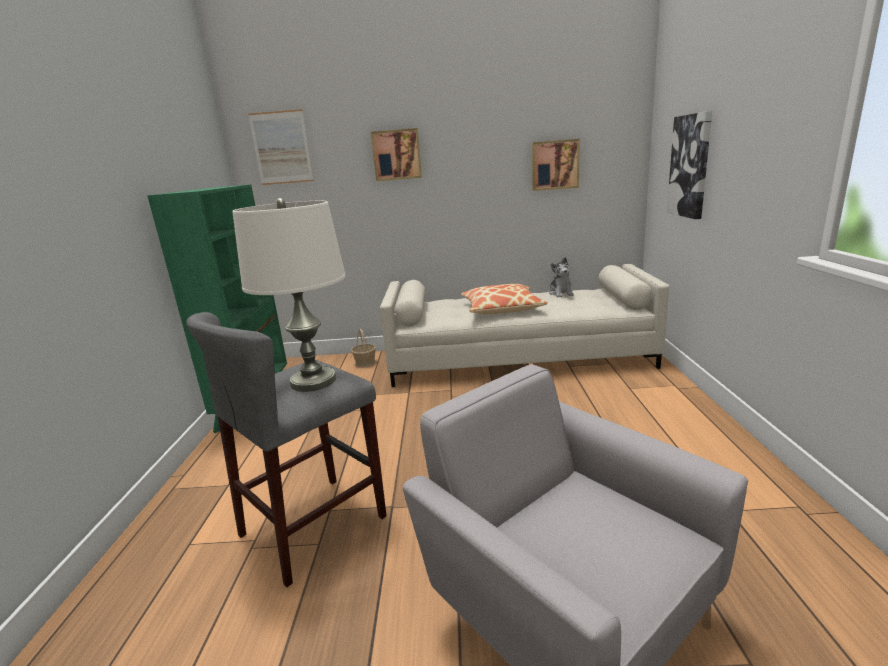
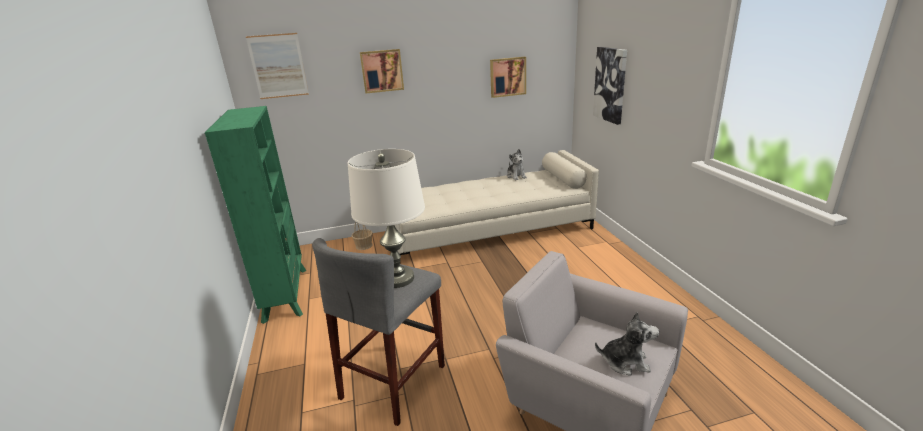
camera: 15 degrees left, 5 degrees up
(501, 309) = (477, 194): pillow -> none
(614, 553) = (625, 362): none -> plush toy

